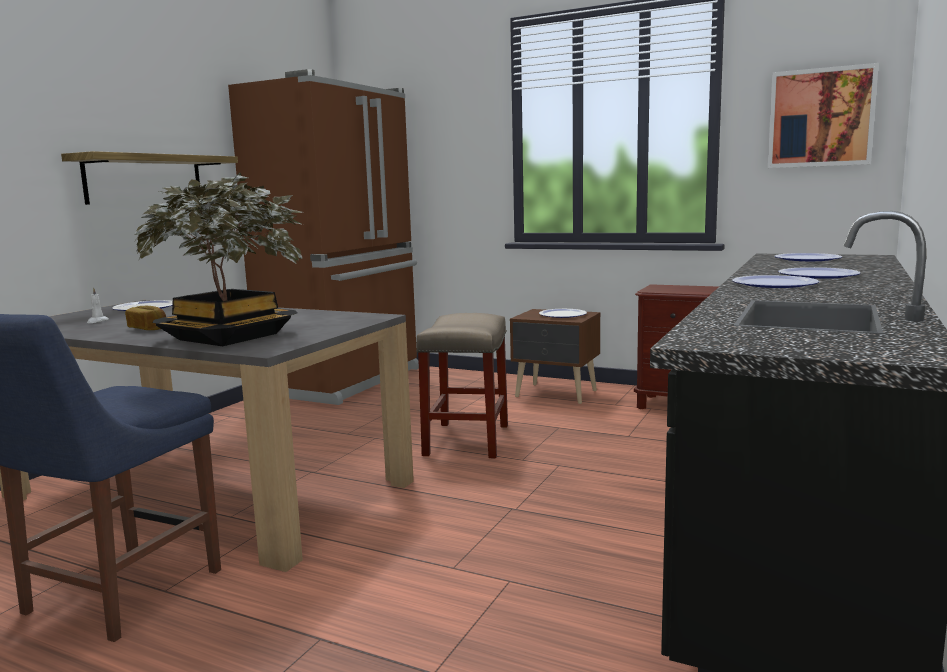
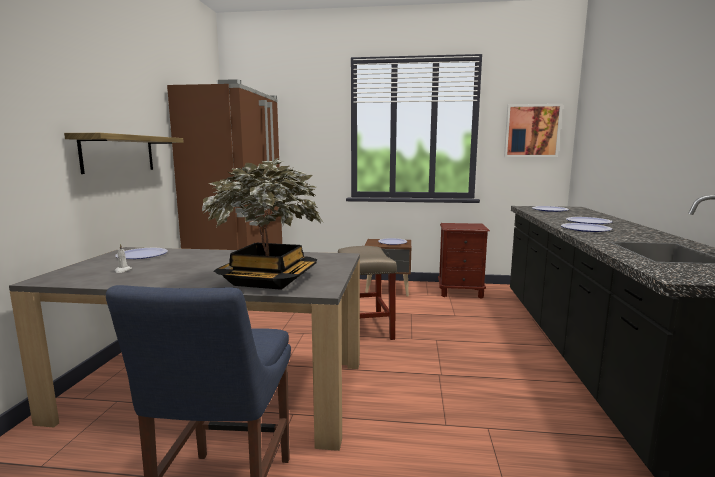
camera: 20 degrees left, 0 degrees up
(148, 328) = (184, 275): bread -> none

